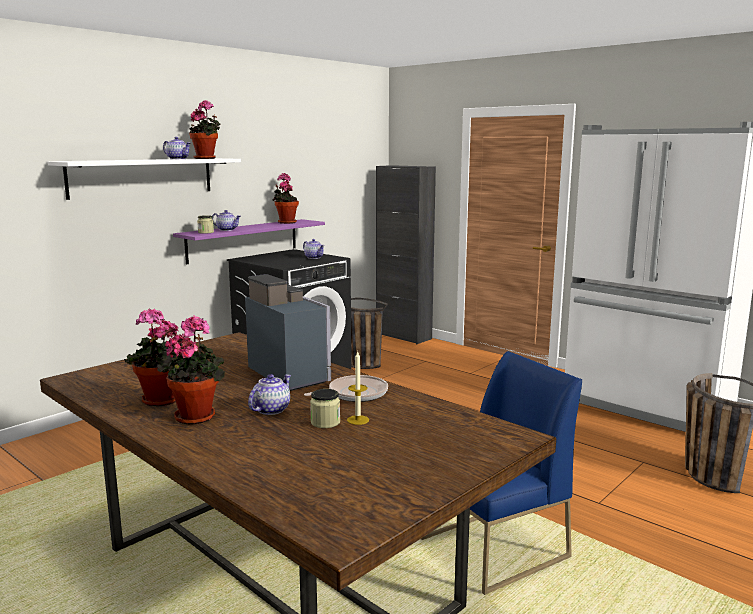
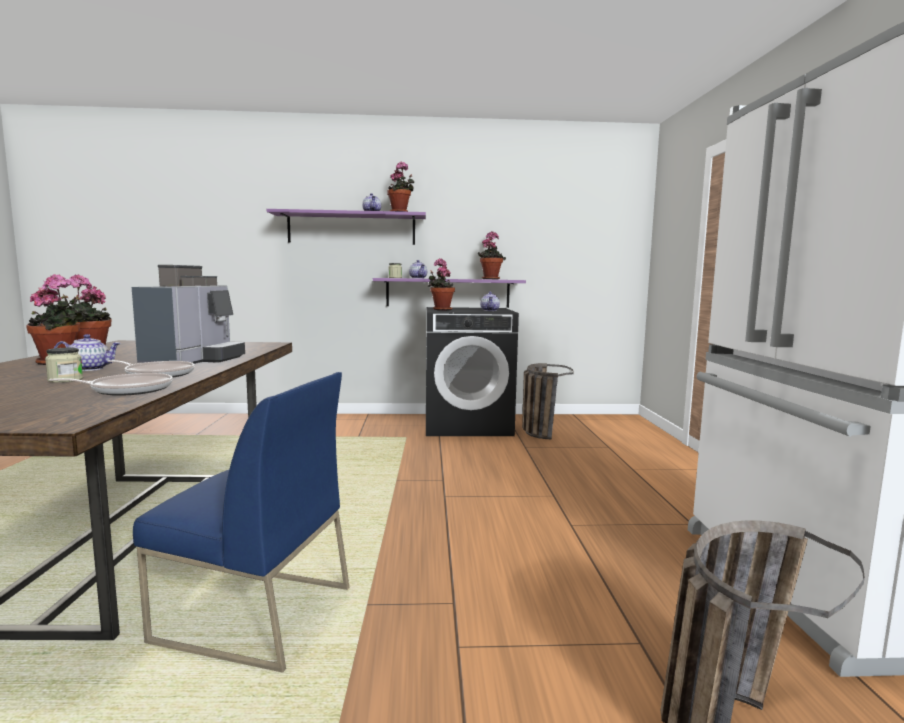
camera: 45 degrees right, 5 degrees down
(142, 177) = (351, 229): white shelf -> purple shelf
(272, 263) = (441, 309): none -> potted plant
(358, 420) = (79, 384): candle -> none
(403, 336) = (636, 424): black cabinet -> none
(417, 410) = (128, 390): none -> frying pan

